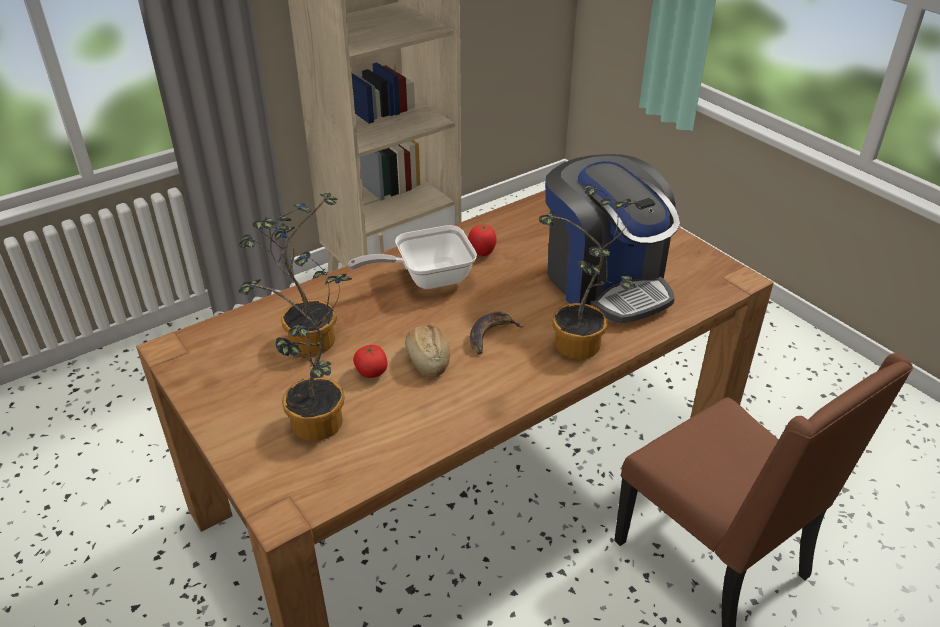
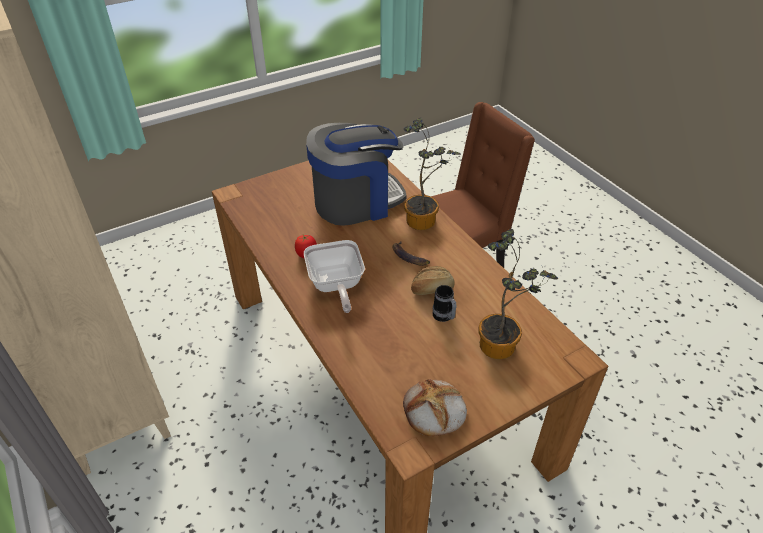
camera: 85 degrees left, 5 degrees up
(219, 364) = (434, 411): none -> bread
(306, 339) = (404, 356): potted plant -> none
(371, 372) = (444, 317): tomato -> mug

